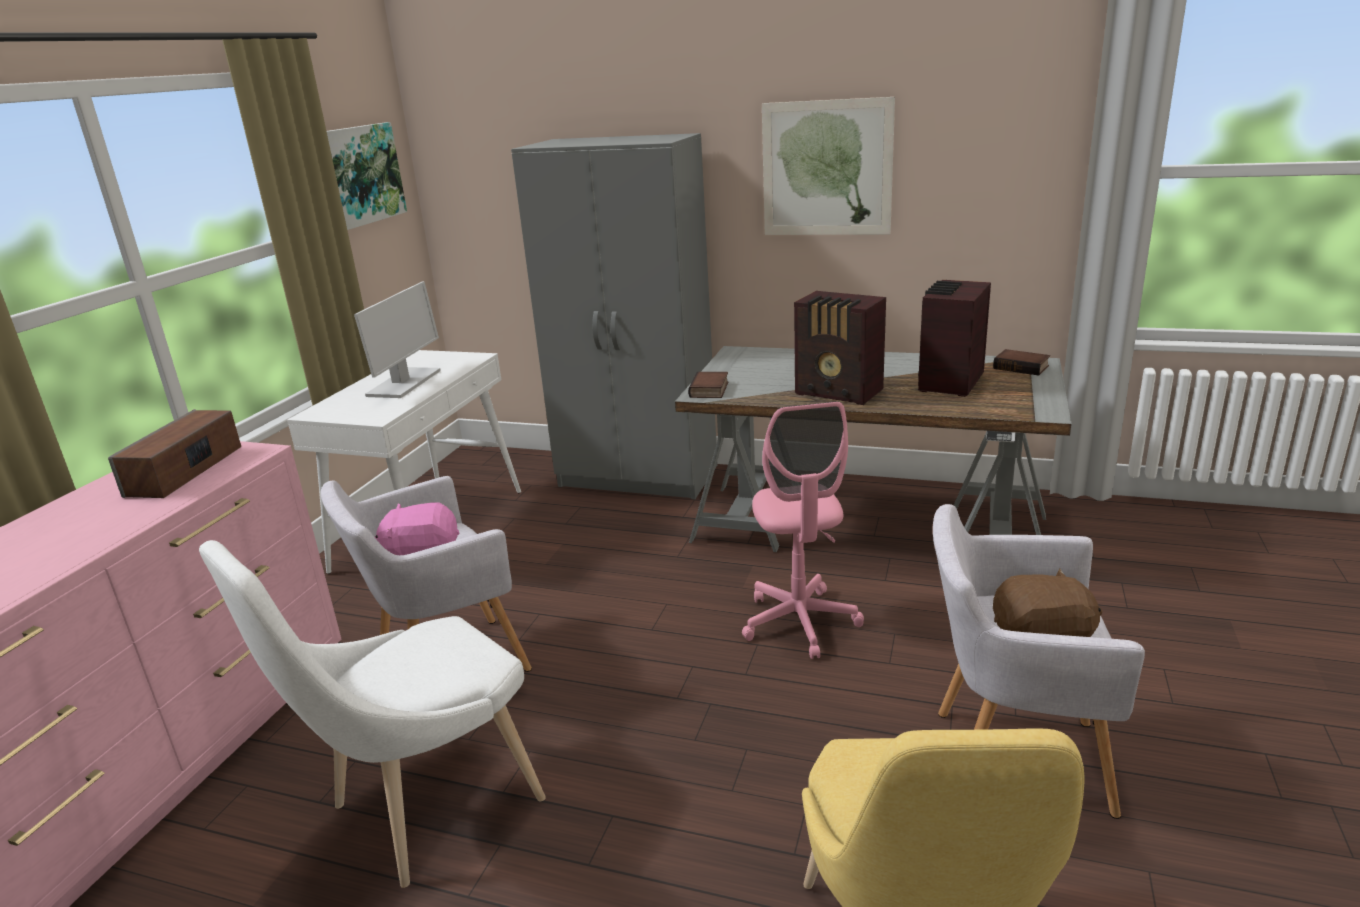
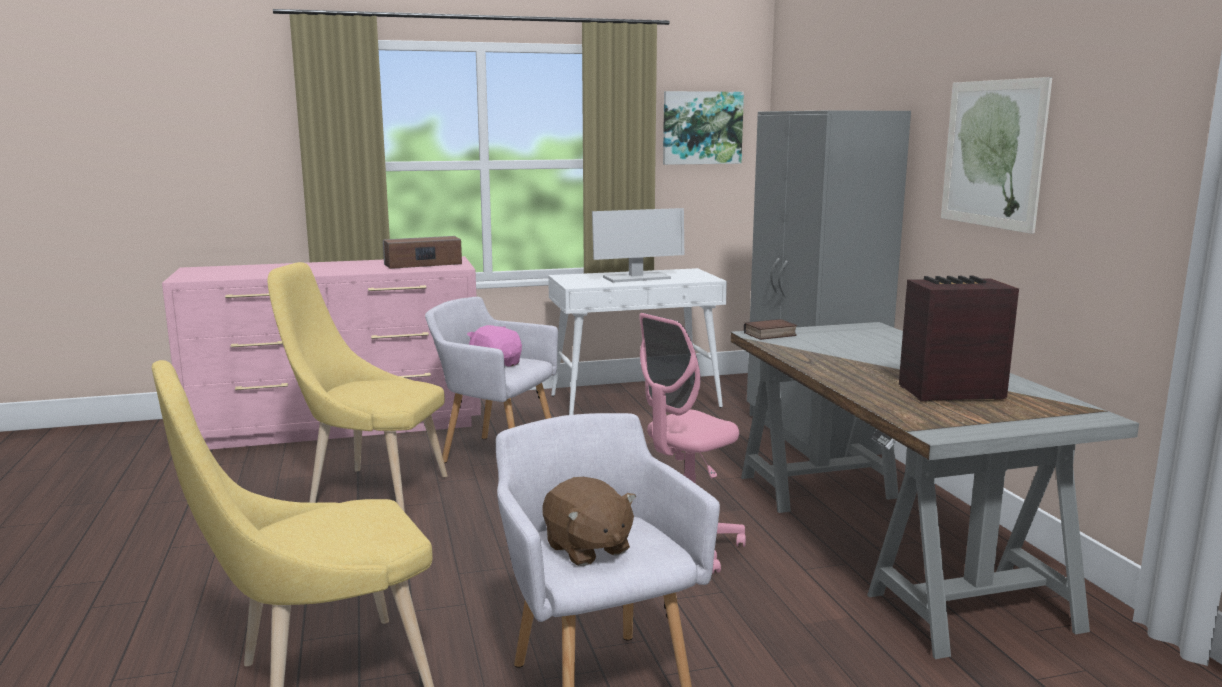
camera: 55 degrees right, 10 degrees down
(424, 809) = (370, 491): white chair -> yellow chair
(839, 393) = (840, 365): radio -> none
(1022, 367) = (1064, 411): book -> none

